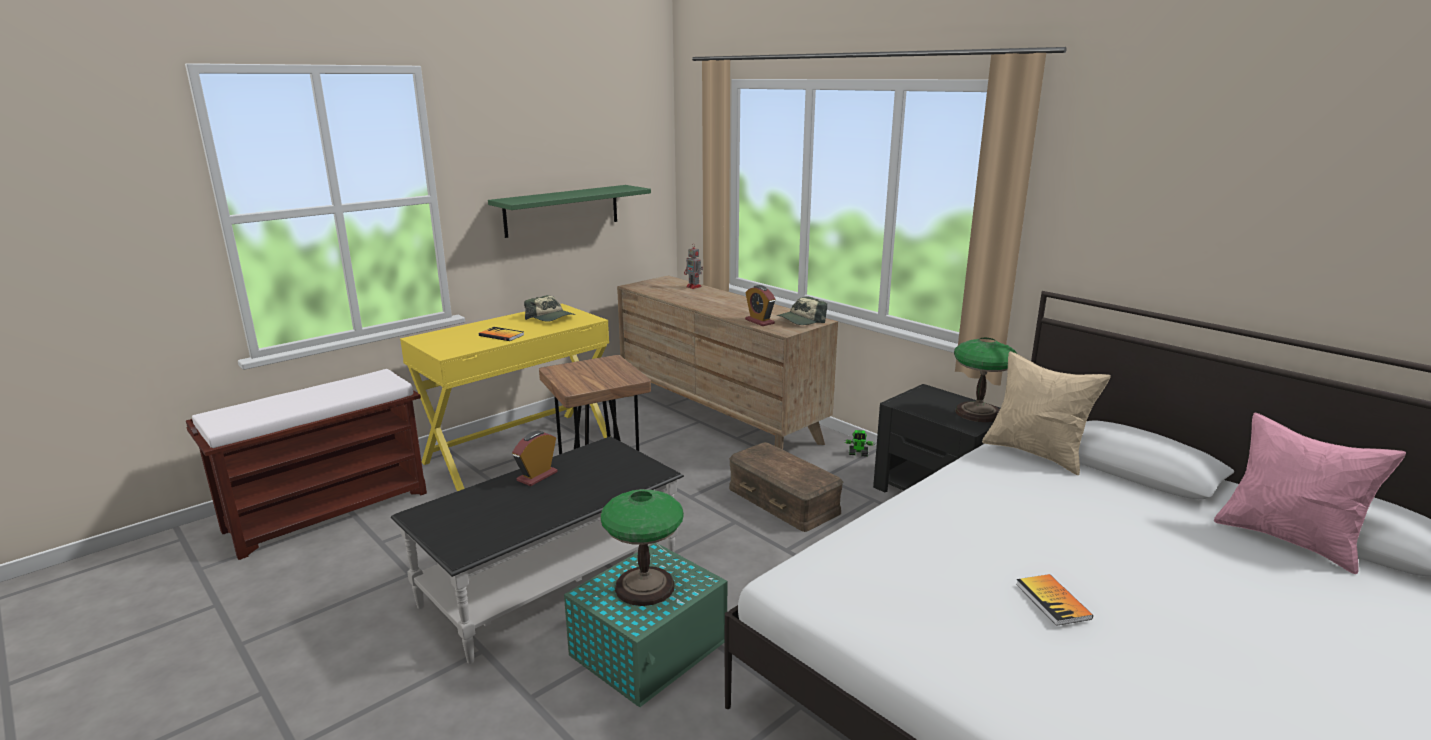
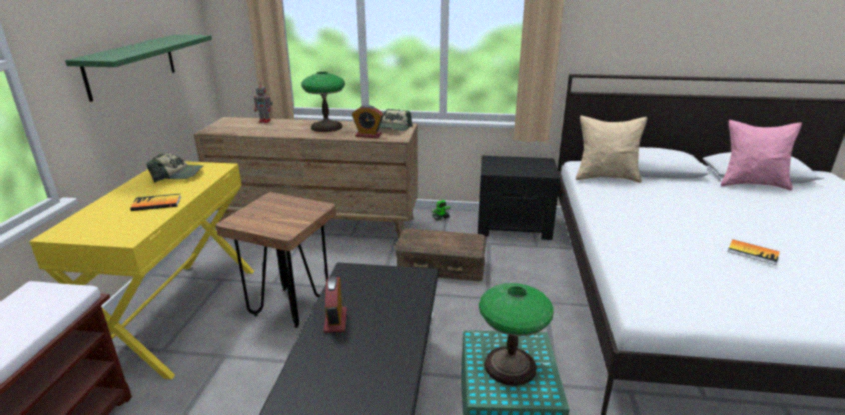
camera: 40 degrees left, 5 degrees up
(978, 413) = (538, 164): table lamp -> table lamp (327, 127)

